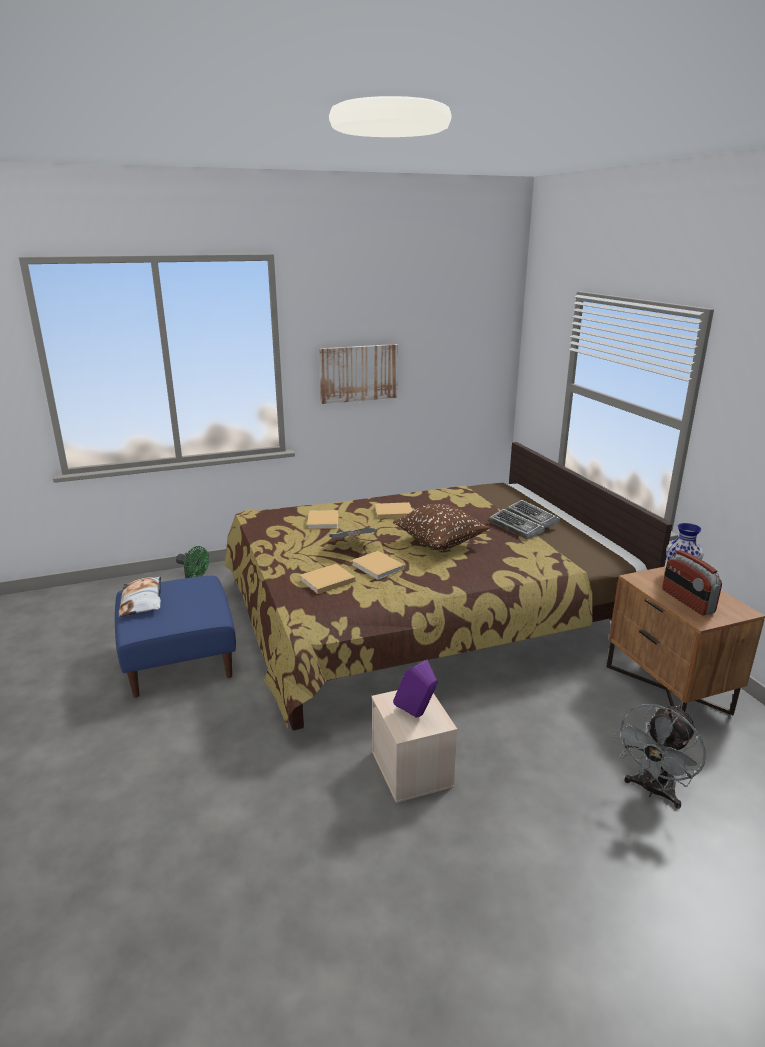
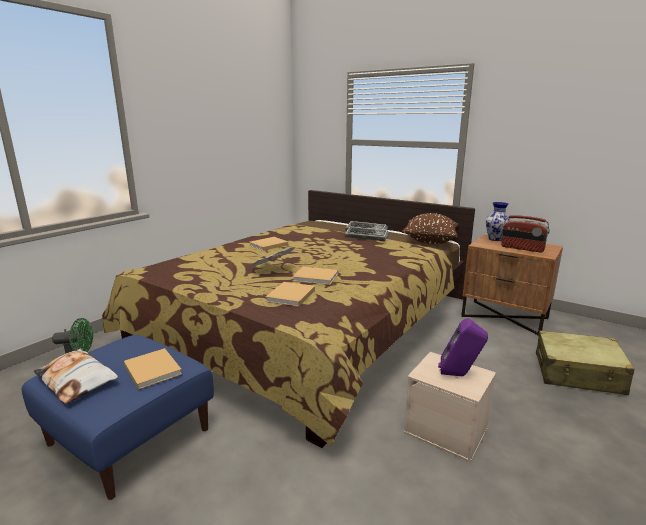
camera: 35 degrees left, 5 degrees down
(323, 520) = (219, 260): beige book -> beige book (152, 369)
(358, 373) = (192, 139): picture -> none
(440, 543) = (334, 254): brown pillow -> brown pillow (430, 241)
(653, 791) = (578, 374): grey fan -> beige suitcase

